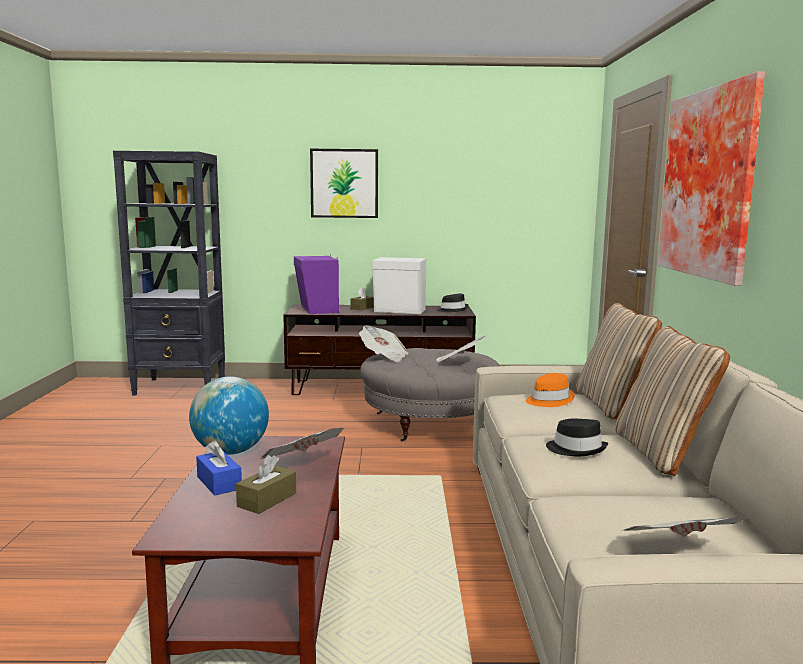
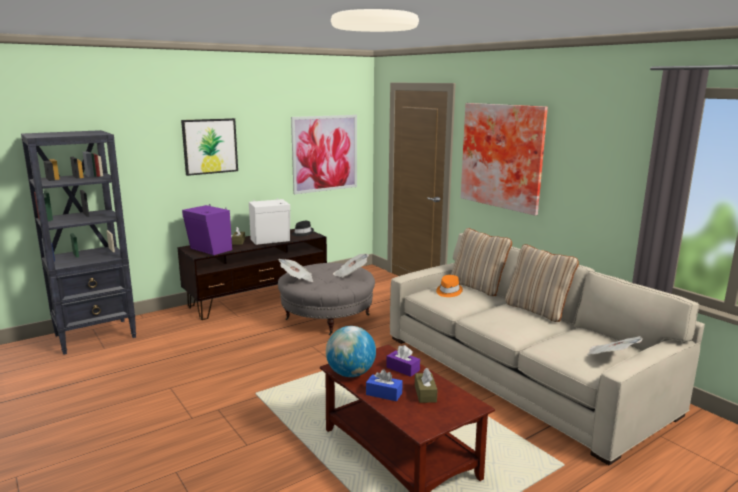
camera: 35 degrees left, 5 degrees up
(301, 465) = (403, 369): newspaper -> purple tissue box
(511, 205) = (325, 153): none -> picture
(576, 449) = (506, 319): black hat -> none

